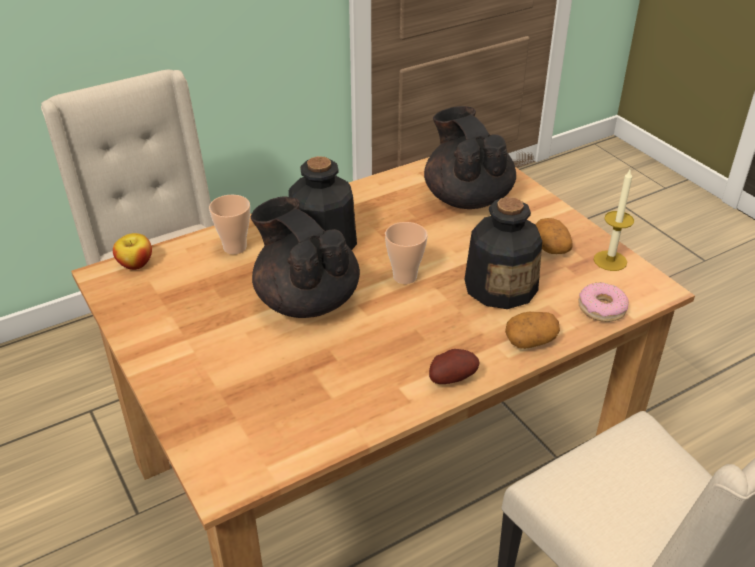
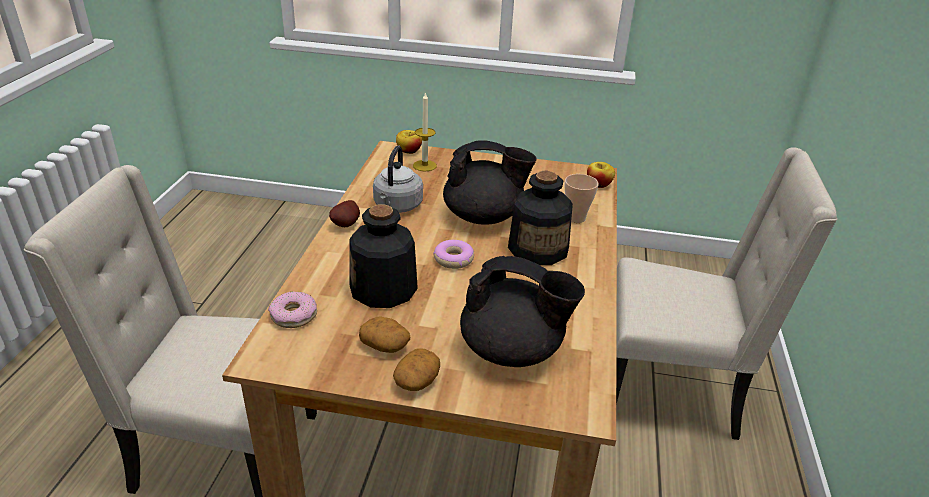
camera: 130 degrees right, 5 degrees down
(210, 461) = (409, 151): none -> apple
(367, 369) = (397, 206): none -> grey kettle
(405, 277) = (453, 259): cup -> donut
(530, 340) = (323, 267): potato -> potato (417, 381)
(610, 261) = (322, 363): candle -> candle (424, 165)

